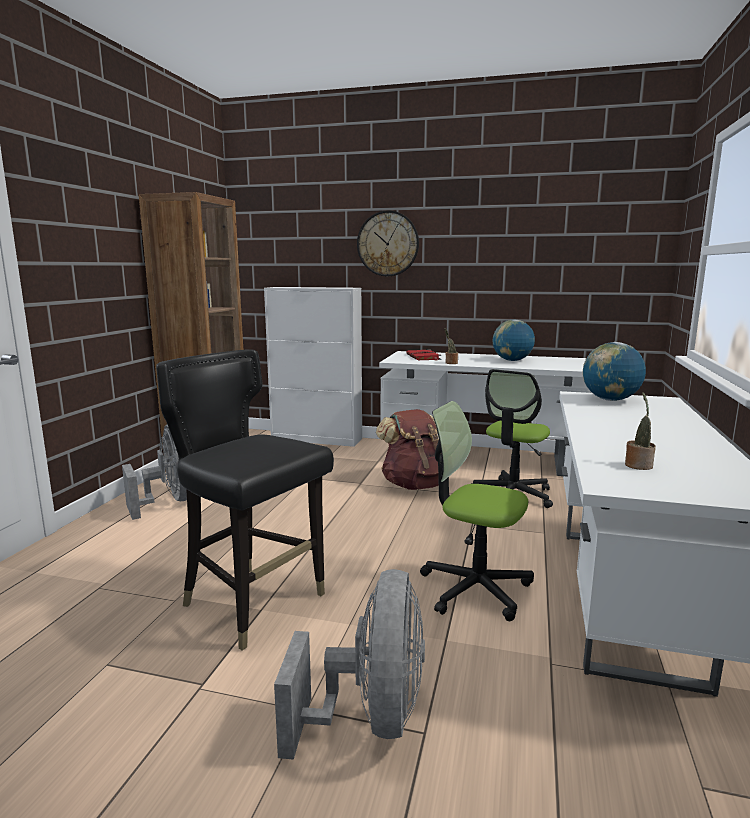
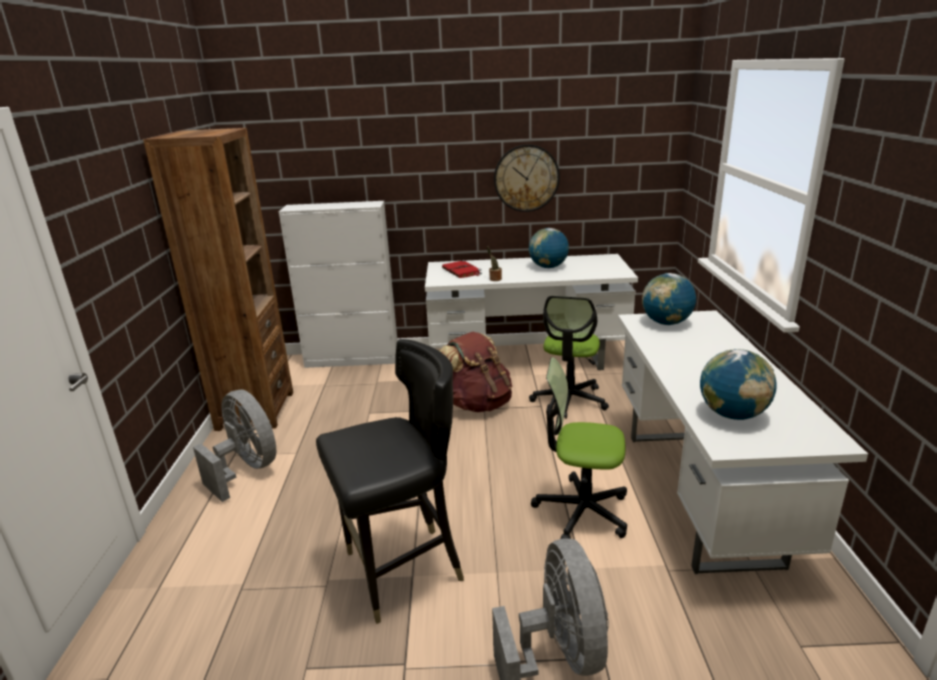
camera: 15 degrees left, 10 degrees up
(254, 603) = (402, 571): black chair -> black chair turned 135 degrees clockwise
(388, 244) = (408, 153): wall clock -> wall clock (526, 178)
(638, 465) = (732, 415): potted plant -> globe

